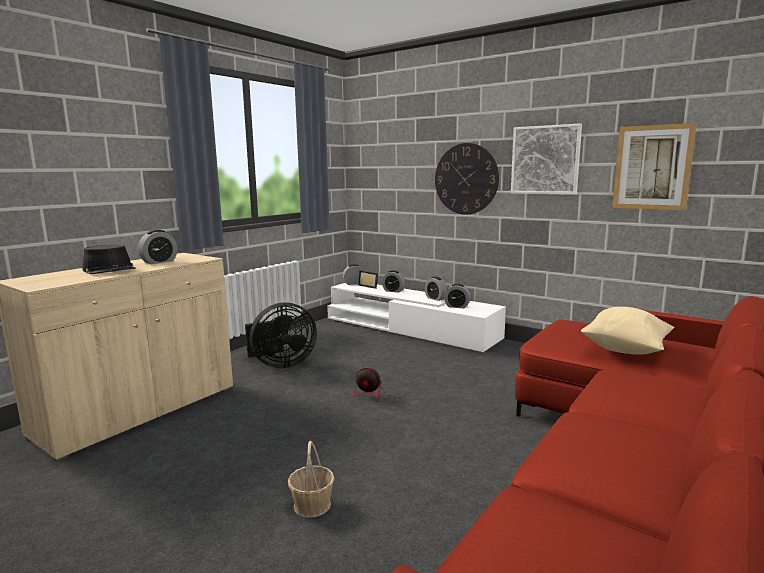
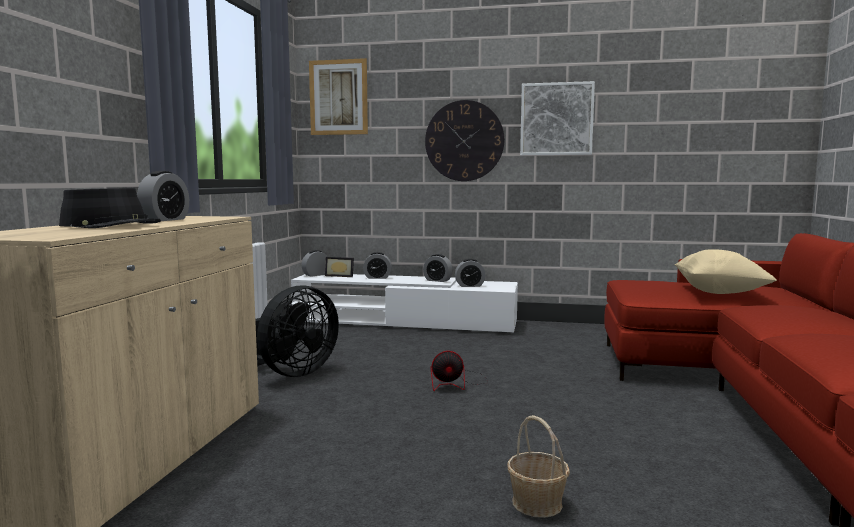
camera: 25 degrees left, 5 degrees down
(652, 167) = (665, 126): picture -> picture (338, 97)

